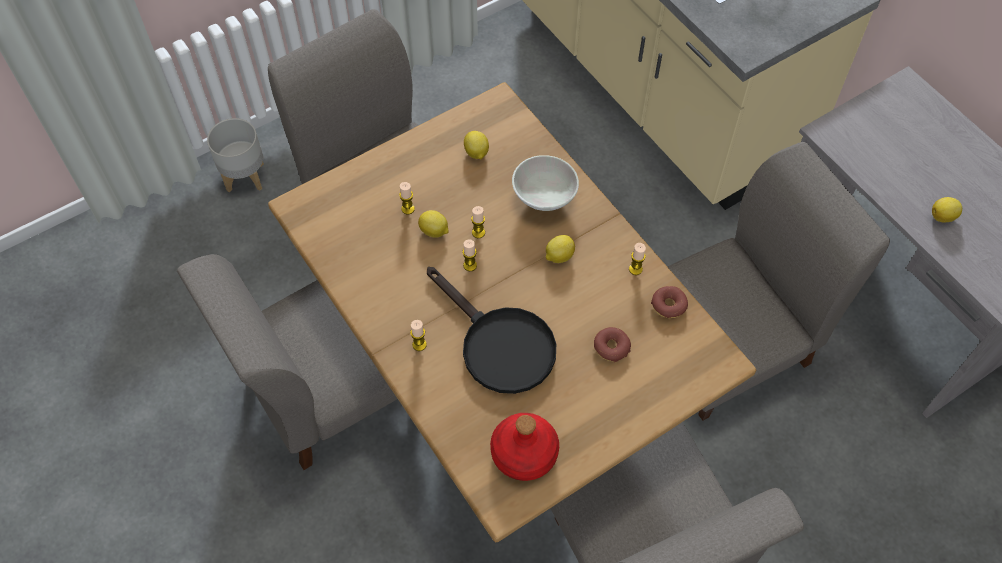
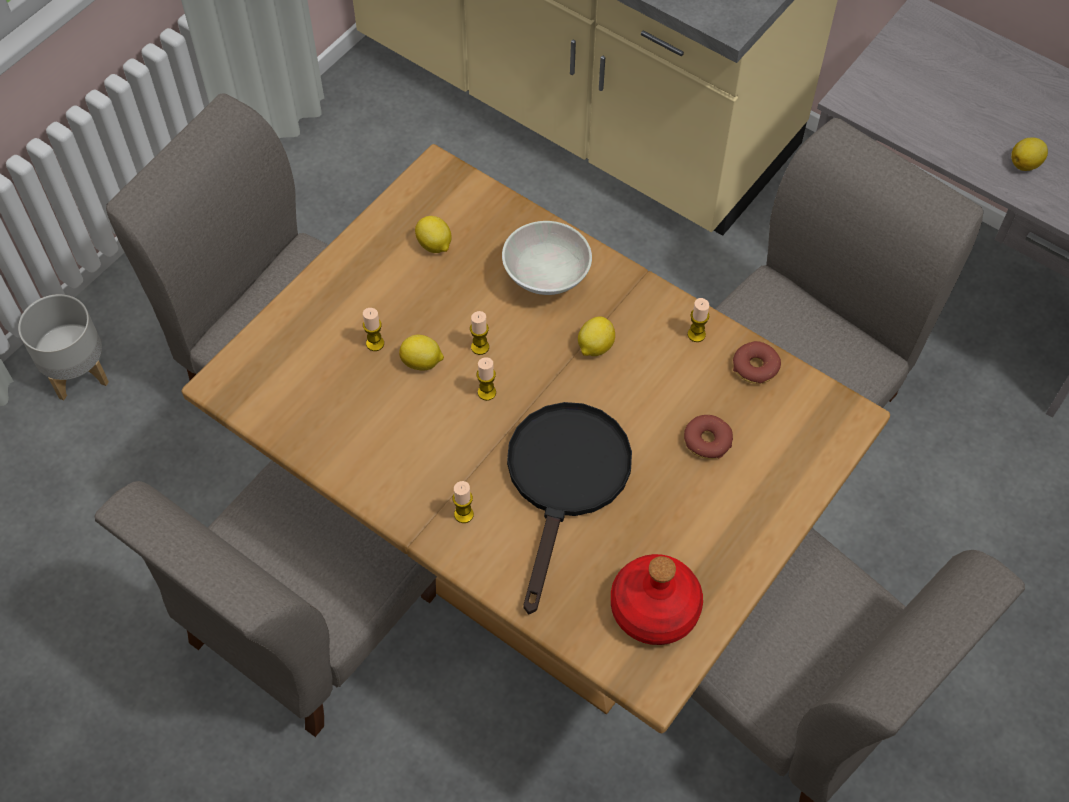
camera: 20 degrees left, 0 degrees up
(499, 344) = (565, 481): black frying pan -> black frying pan turned 105 degrees counterclockwise

